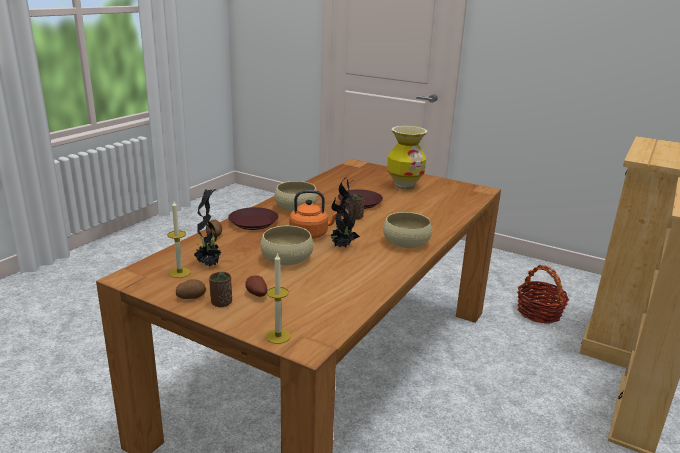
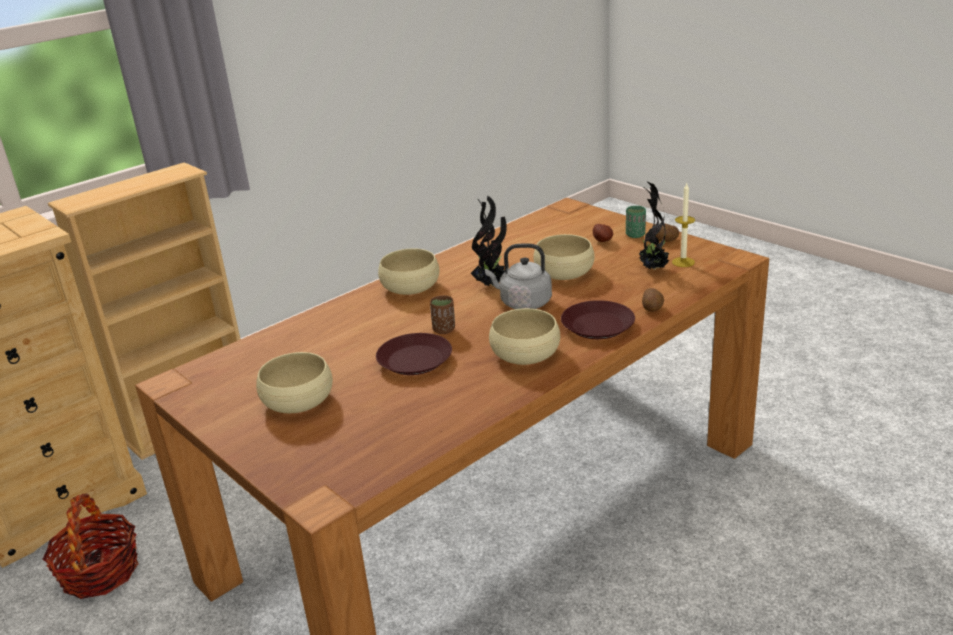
camera: 160 degrees left, 5 degrees up
(221, 303) = (635, 235): brown cup -> green cup
(278, 336) = (588, 213): candle -> none
(311, 234) = (523, 303): orange kettle -> grey kettle
(404, 186) = (298, 401): vase -> beige bowl

